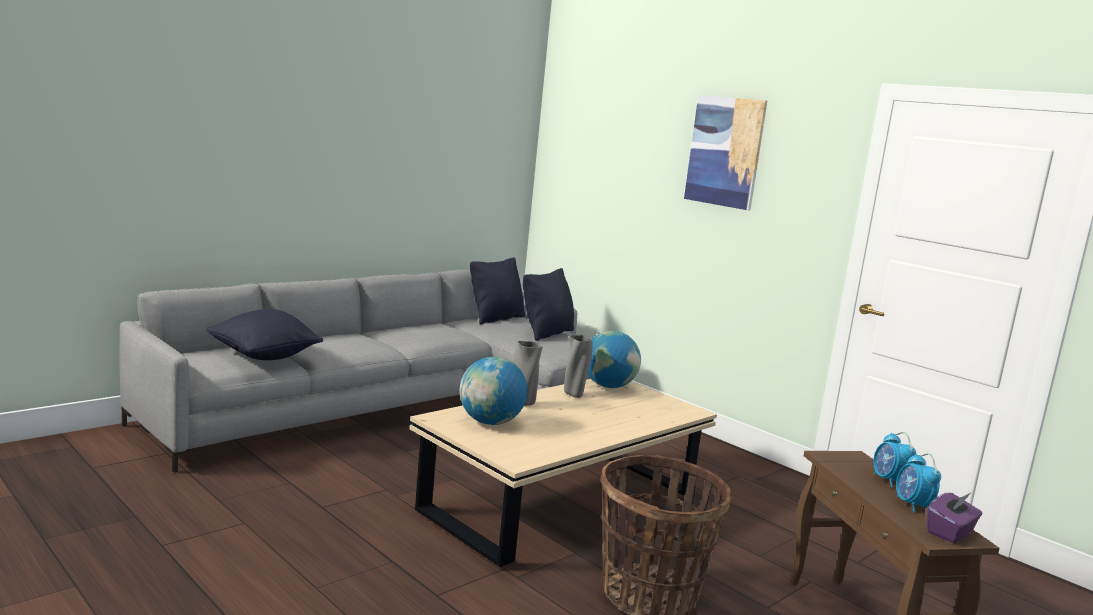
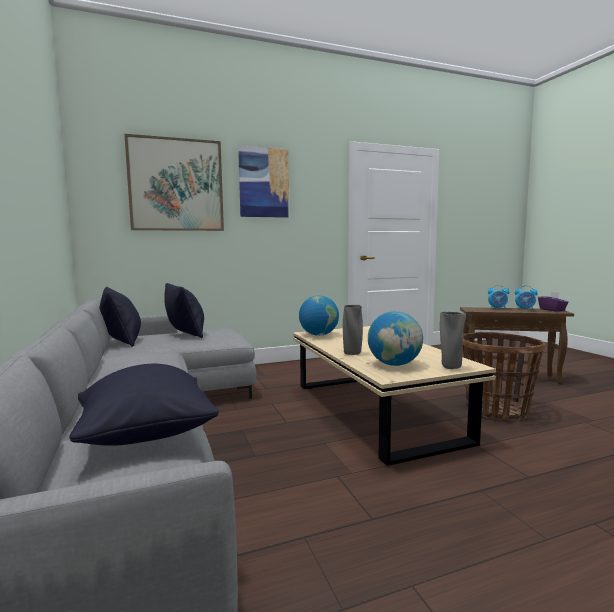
camera: 65 degrees left, 5 degrees down
(574, 395) = (334, 342): grey vase -> grey vase (450, 367)
(624, 147) = (176, 185): none -> picture

